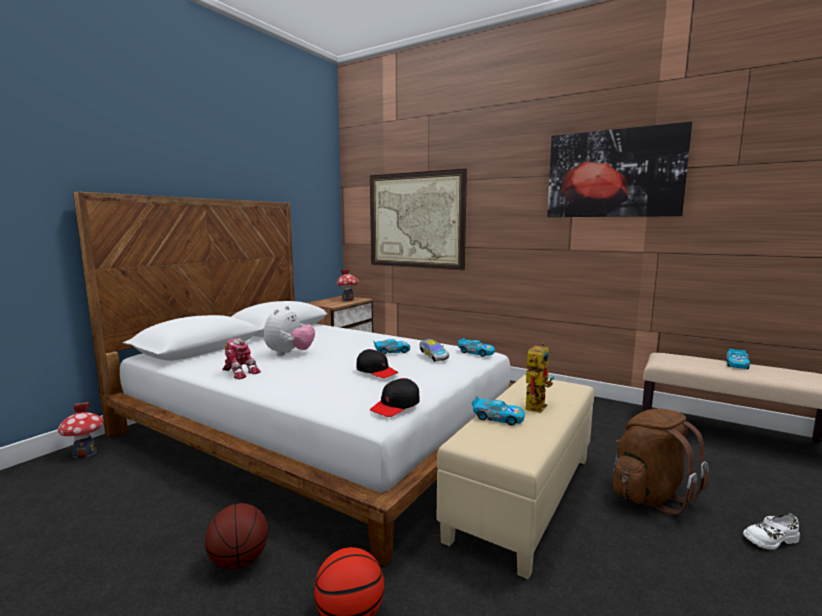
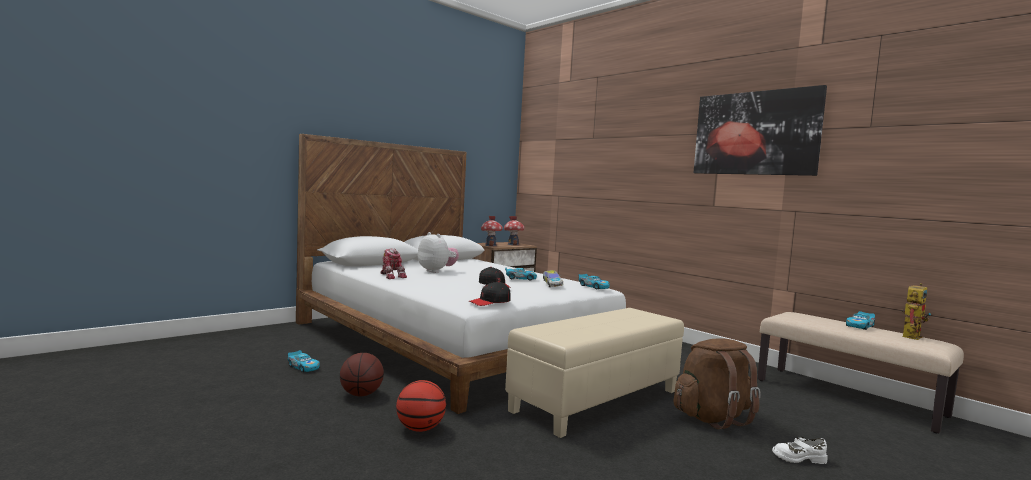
camera: 15 degrees right, 5 degrees down
(85, 453) = (279, 330): toy house -> toy house (491, 245)
(289, 353) = (437, 271): plush toy -> plush toy turned 75 degrees counterclockwise
(415, 220) = (580, 173): picture -> none
(498, 418) = (572, 323): toy car -> toy car (303, 367)
(535, 405) = (613, 322): toy robot -> toy robot (910, 335)

